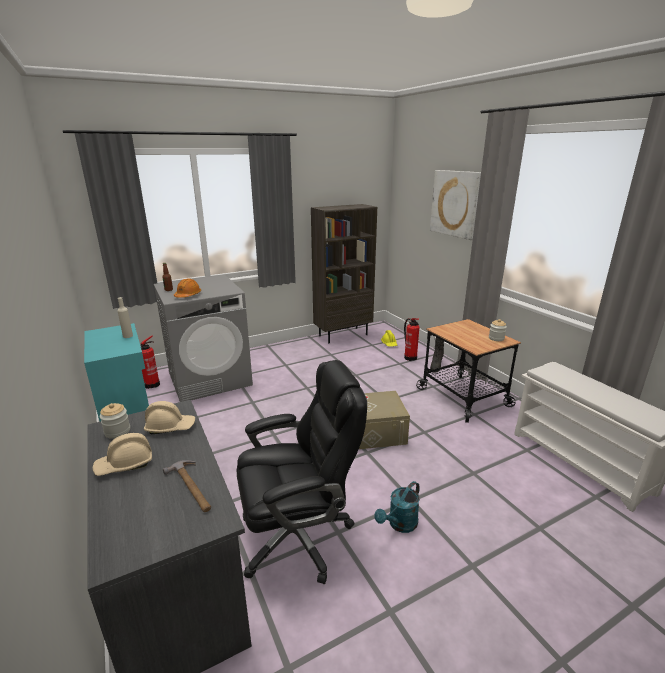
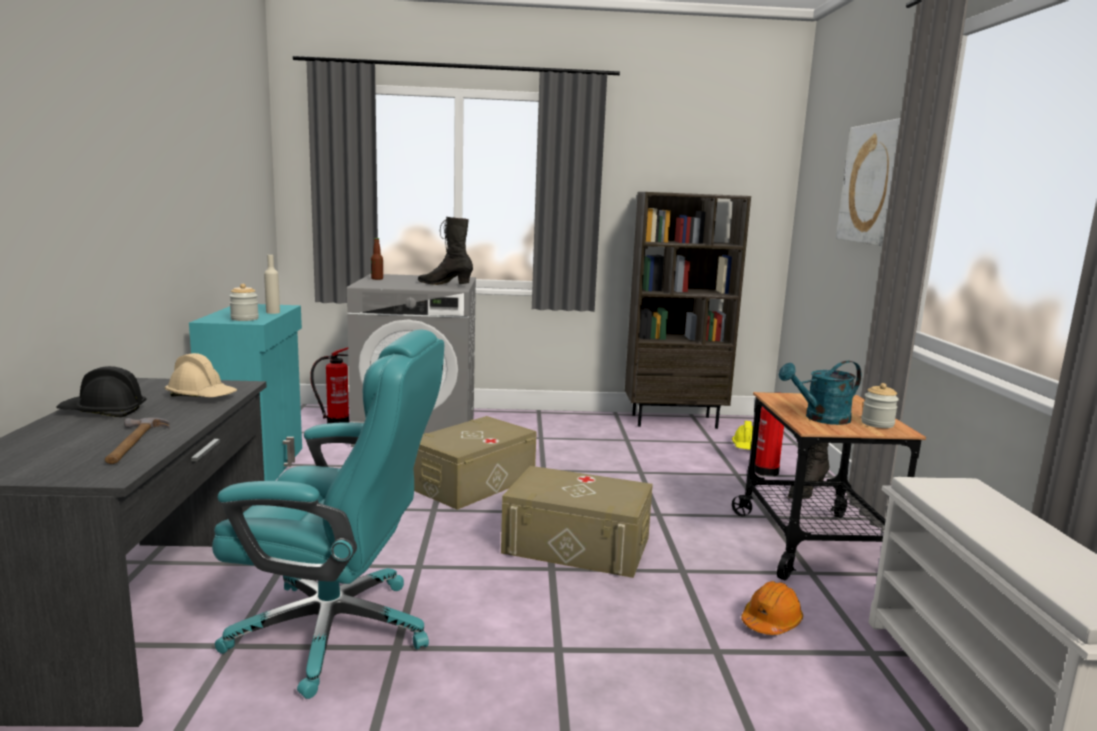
camera: 25 degrees right, 10 degrees down
(117, 431) = (143, 388): jar -> jar (244, 319)
(125, 464) = (103, 411): beige hard hat -> black hard hat
(188, 295) = (390, 285): orange hard hat -> orange hard hat (771, 622)
(220, 288) = (445, 284): none -> black boot
(277, 408) = (472, 482): none -> beige storage box
(298, 535) = (337, 631): black office chair -> turquoise office chair
(399, 525) = (502, 673): turquoise watering can -> turquoise watering can (820, 419)

